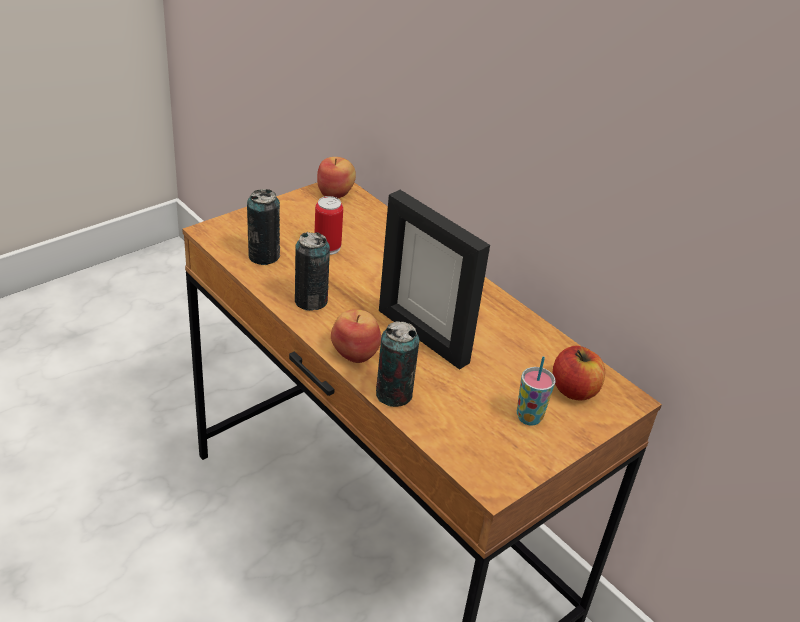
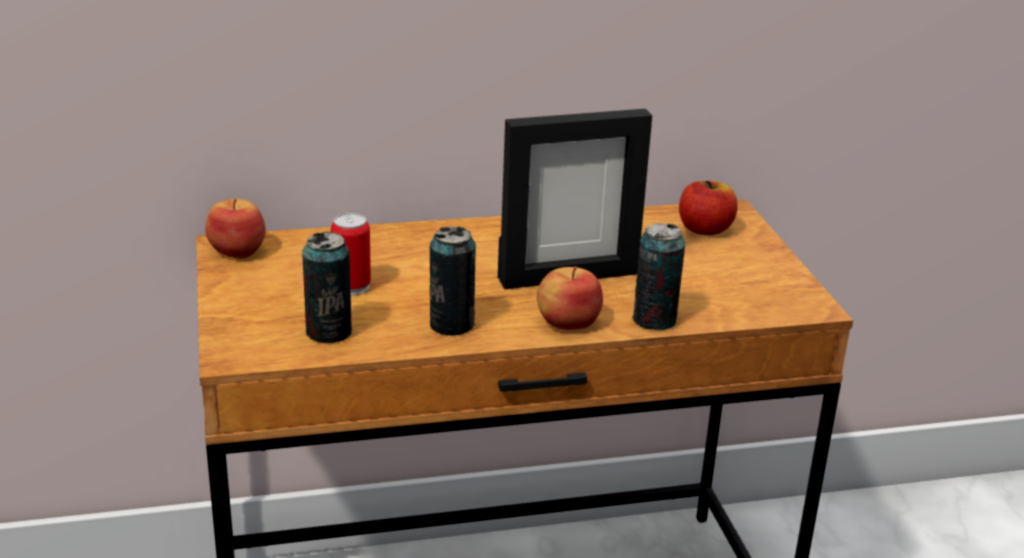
camera: 60 degrees left, 10 degrees down
(529, 417) = (731, 262): cup -> none

